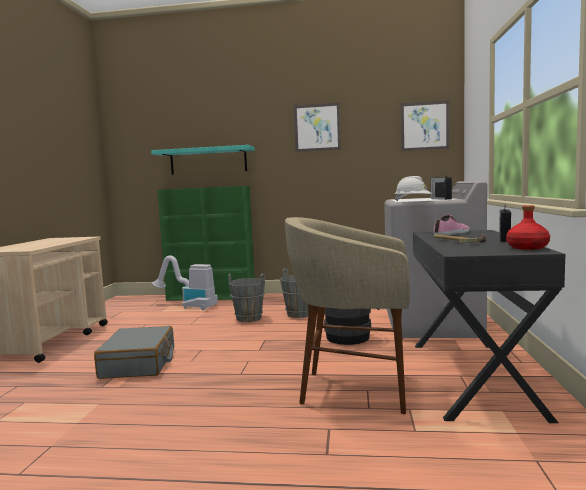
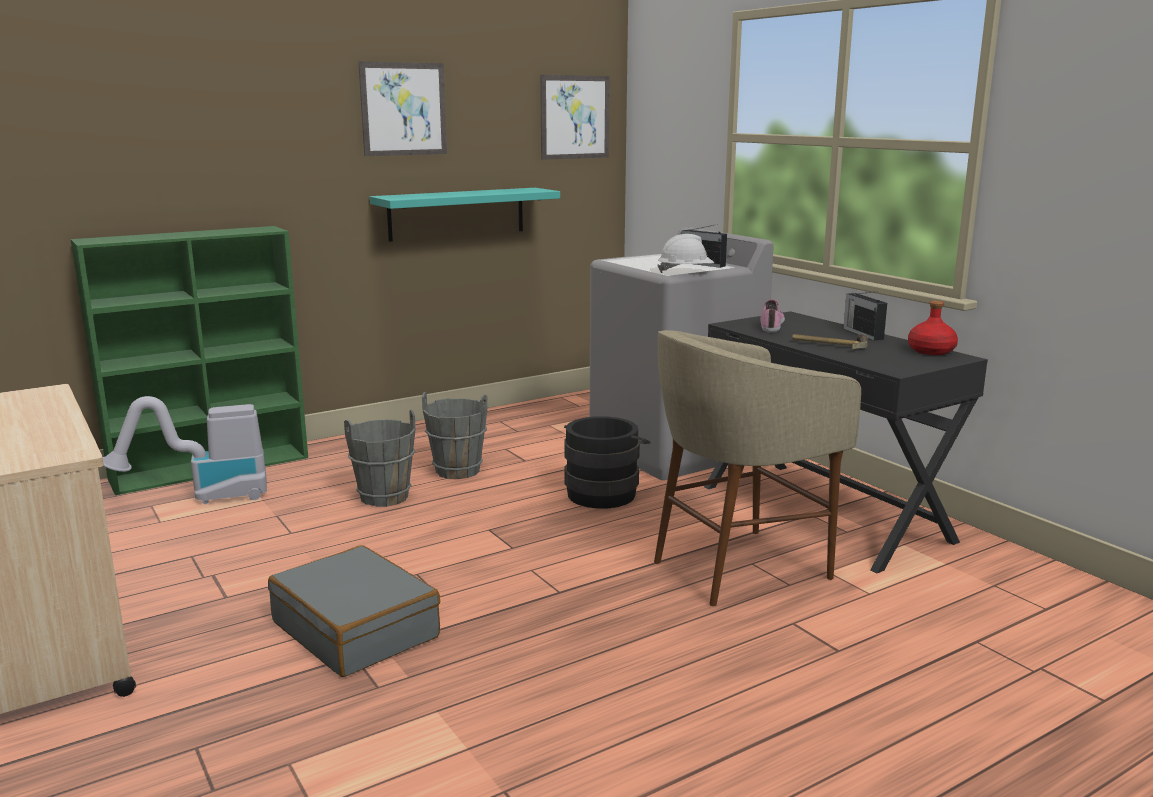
camera: 40 degrees left, 10 degrees up
(208, 161) = (175, 172): turquoise shelf -> turquoise shelf (457, 213)

